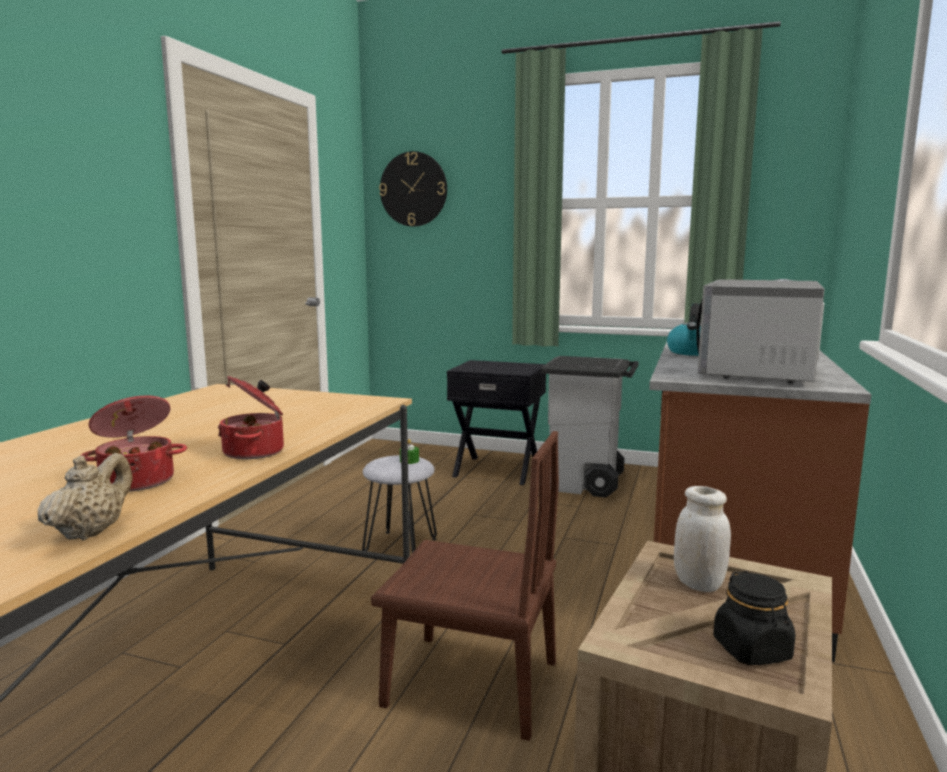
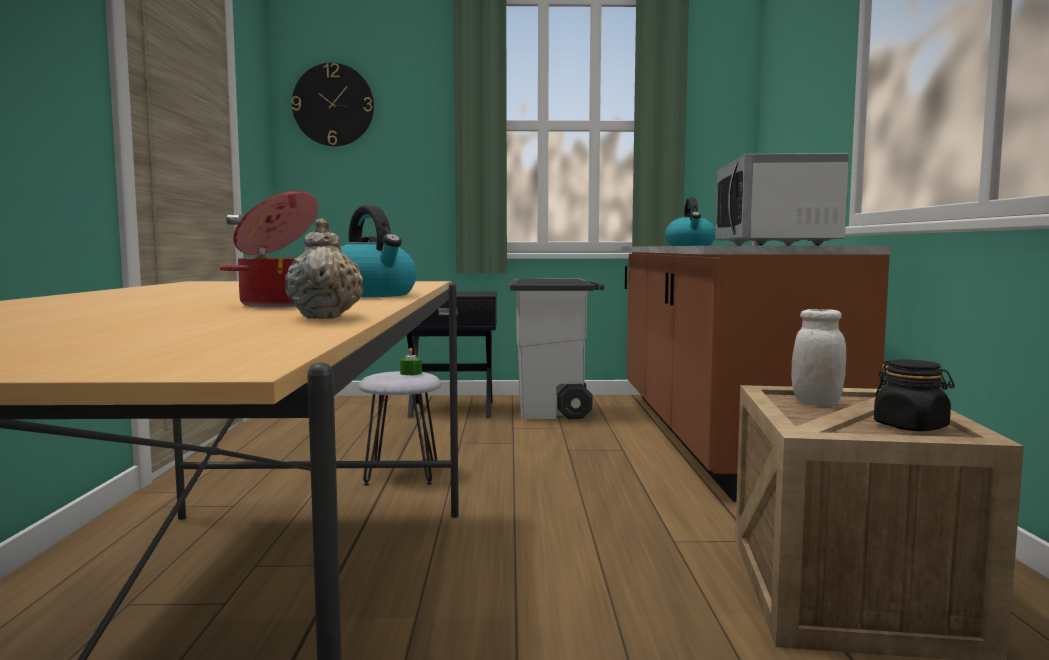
camera: 20 degrees left, 5 degrees down
(255, 451) = (371, 295): cooking pot -> kettle
(471, 683) = (579, 562): brown chair -> none

